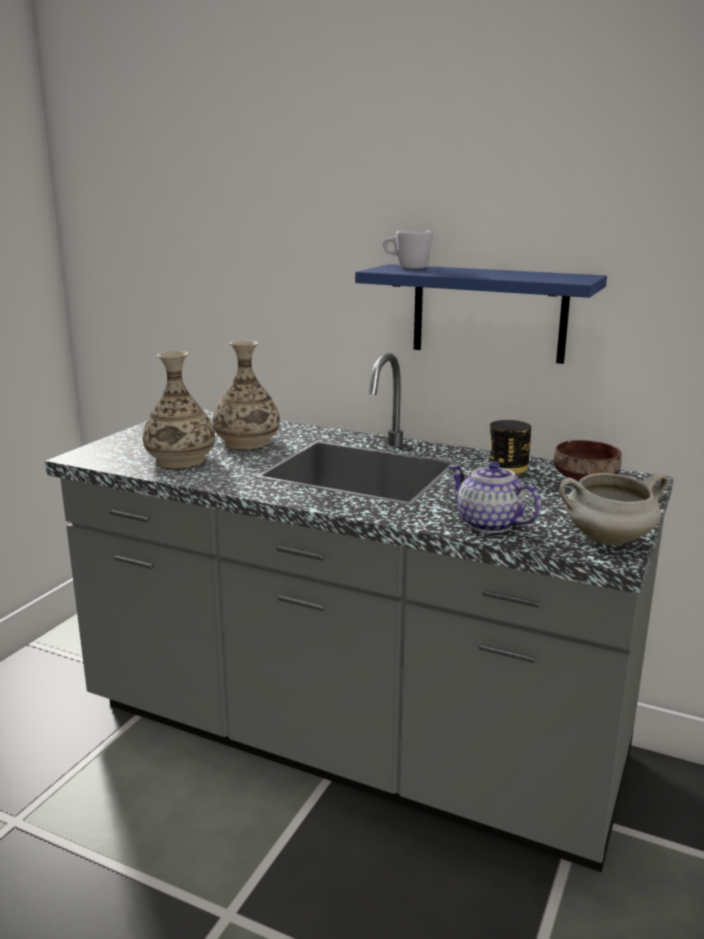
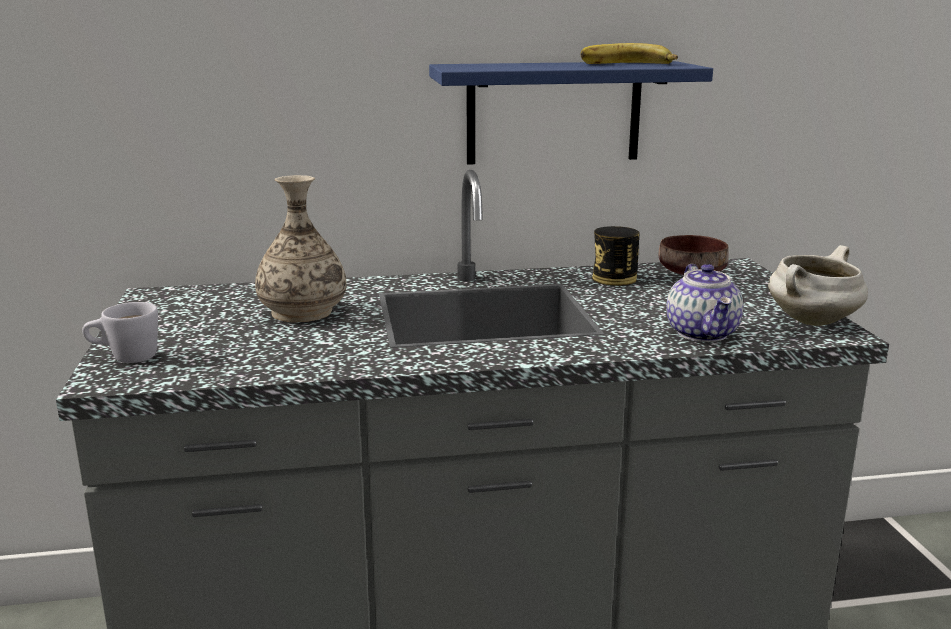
camera: 35 degrees left, 0 degrees up
(180, 460) = (259, 351): vase -> none
(406, 267) = (473, 65): white mug -> white mug (125, 358)
(488, 524) = (703, 333): teapot -> teapot turned 105 degrees counterclockwise
(534, 275) = (628, 64): none -> banana

